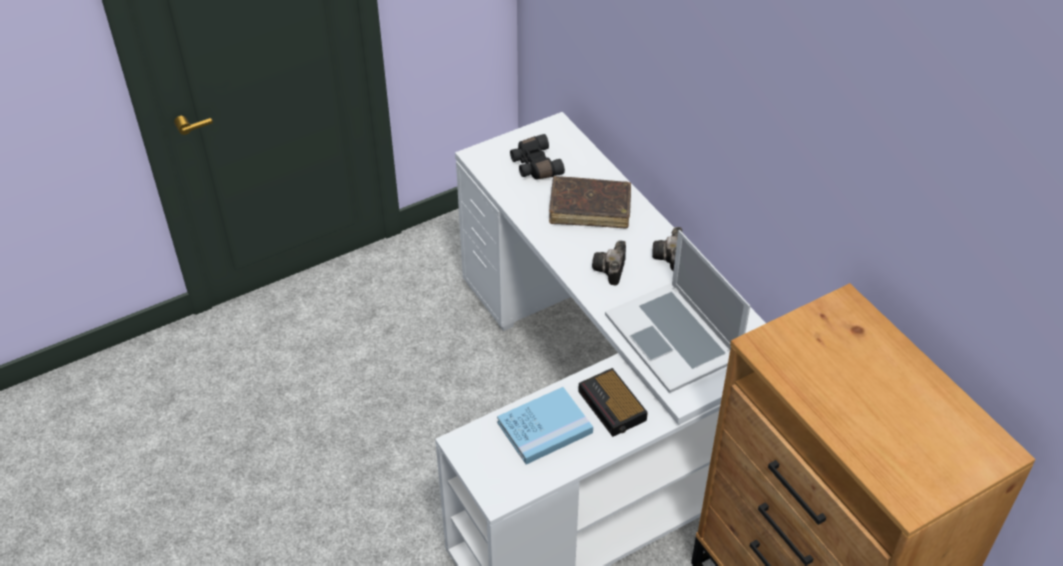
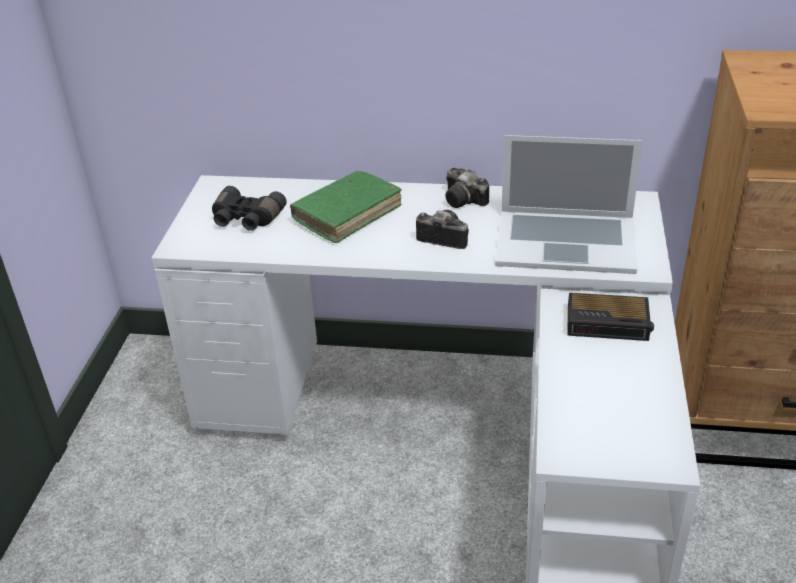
camera: 50 degrees left, 10 degrees down
(544, 428) = (596, 380): blue book -> none
(590, 209) = (347, 214): brown book -> green book
(610, 270) = (441, 238): camera -> camera turned 150 degrees clockwise

